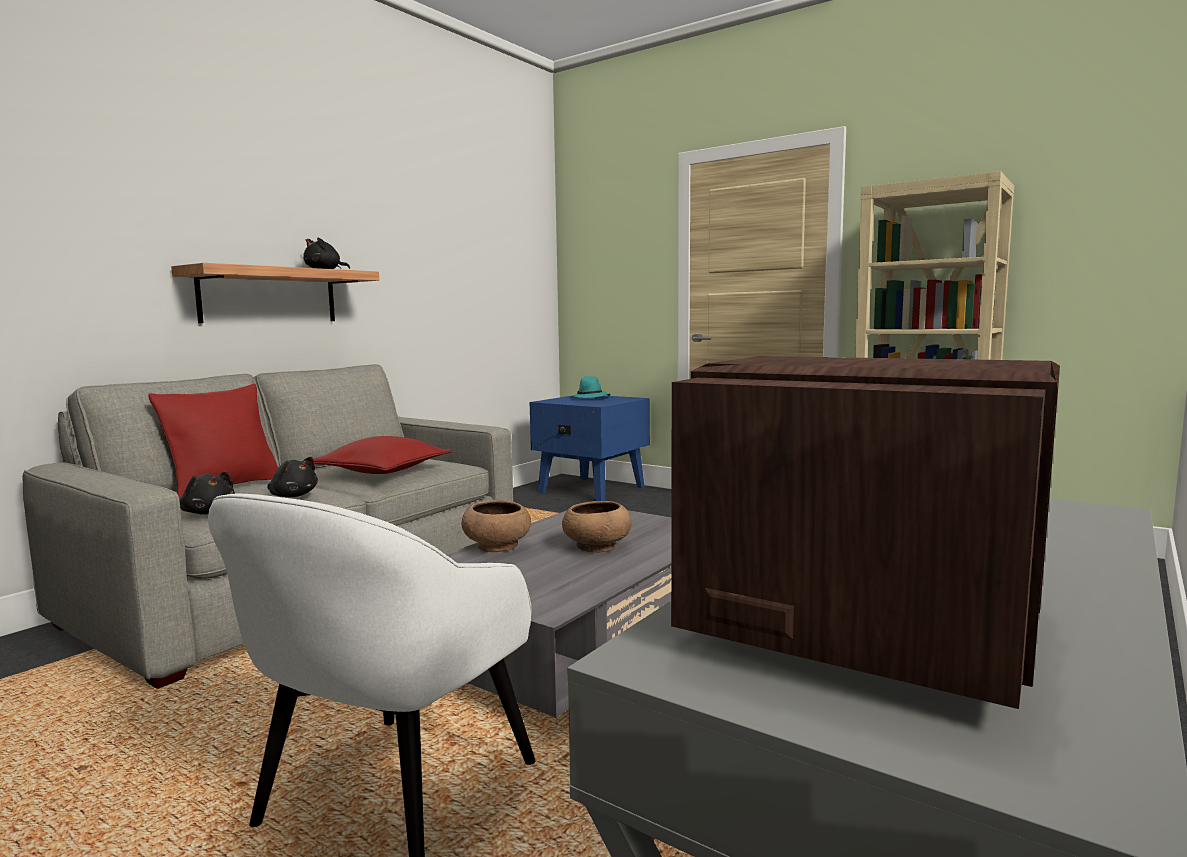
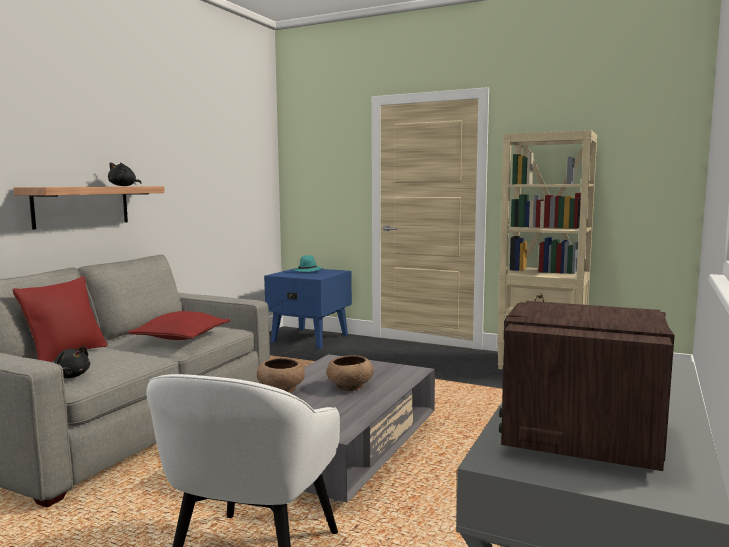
camera: 10 degrees left, 0 degrees up
(293, 496) = (126, 360): black plush toy -> none

